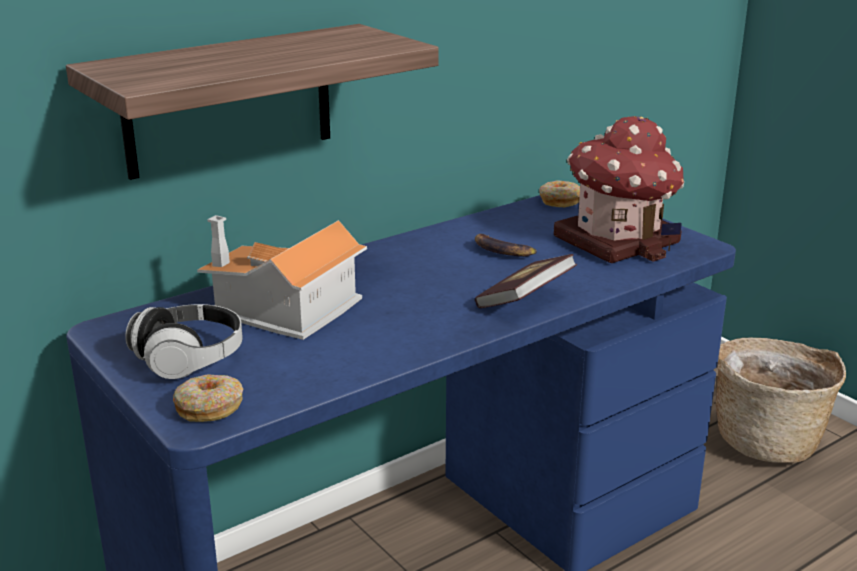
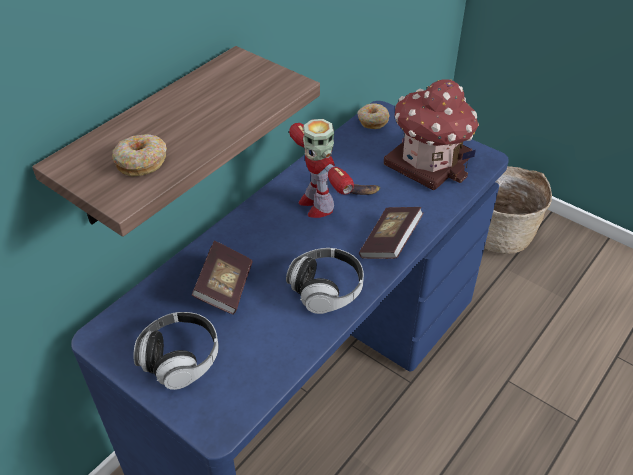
camera: 15 degrees left, 20 degrees up
(209, 407) = (218, 409): donut -> donut (141, 161)
(283, 310) = (225, 287): toy house -> book
(414, 328) = (326, 290): none -> headphones
(445, 258) = (317, 204): none -> toy robot

